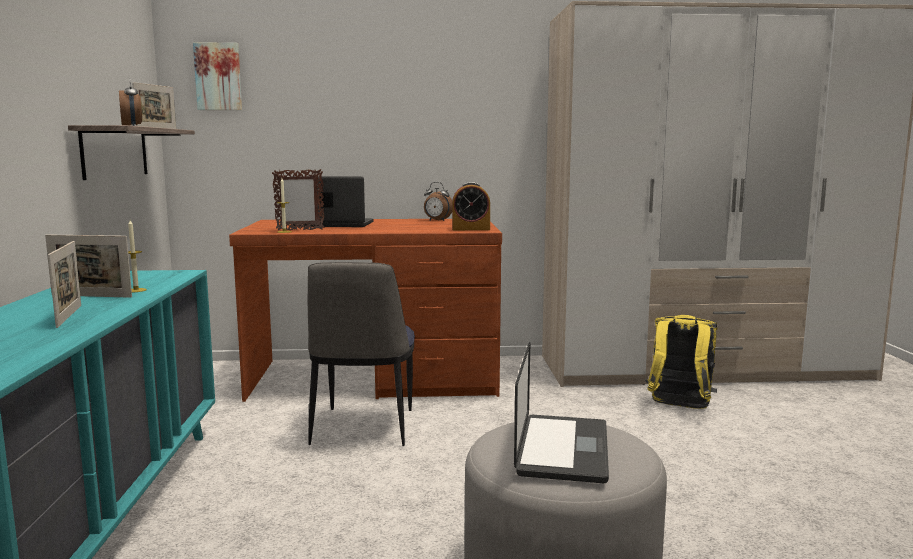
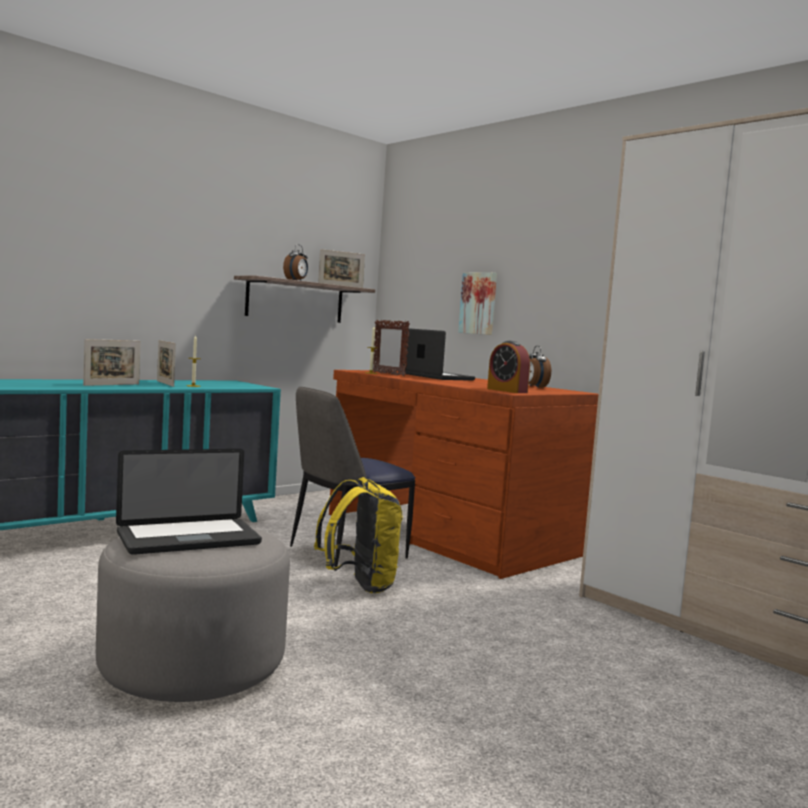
camera: 50 degrees right, 5 degrees down
(218, 77) = (412, 246): picture -> picture (479, 303)
(679, 408) = (650, 660): yellow backpack -> yellow backpack (359, 585)

